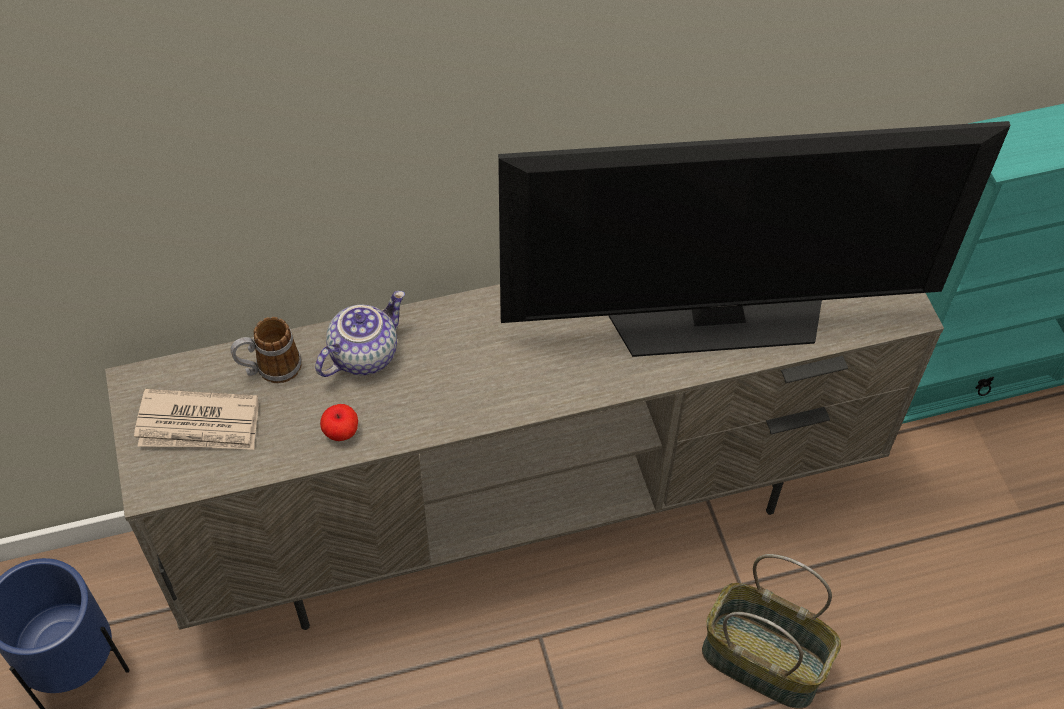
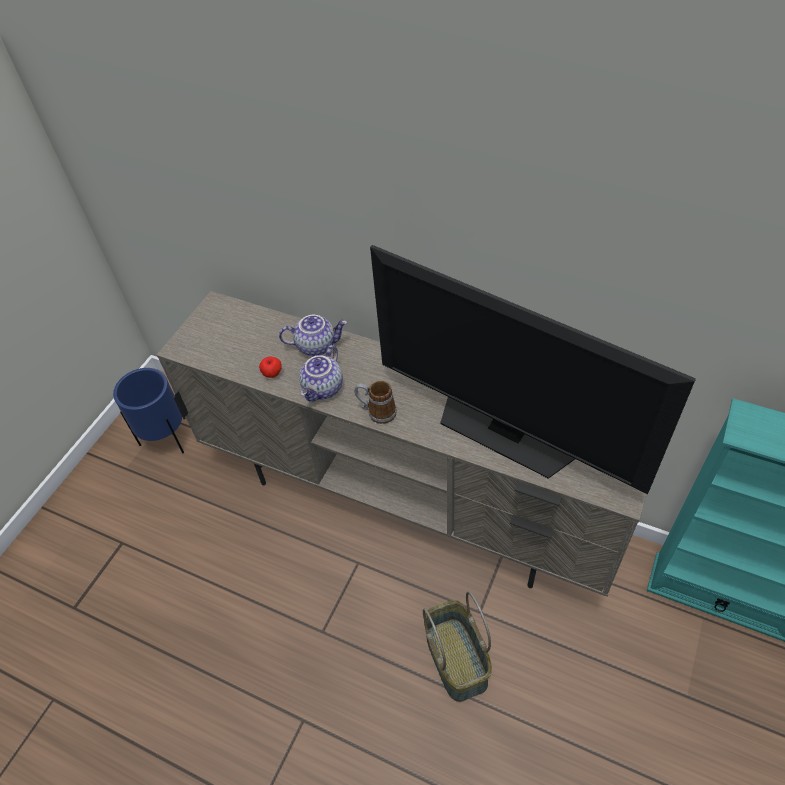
camera: 45 degrees right, 5 degrees down
(199, 424) = (221, 335): newspaper -> none
(270, 369) = (271, 329): mug -> mug (376, 412)
(437, 406) = (324, 388): none -> teapot

